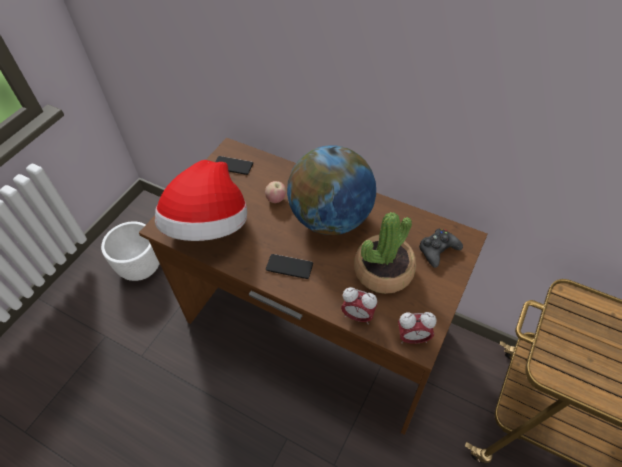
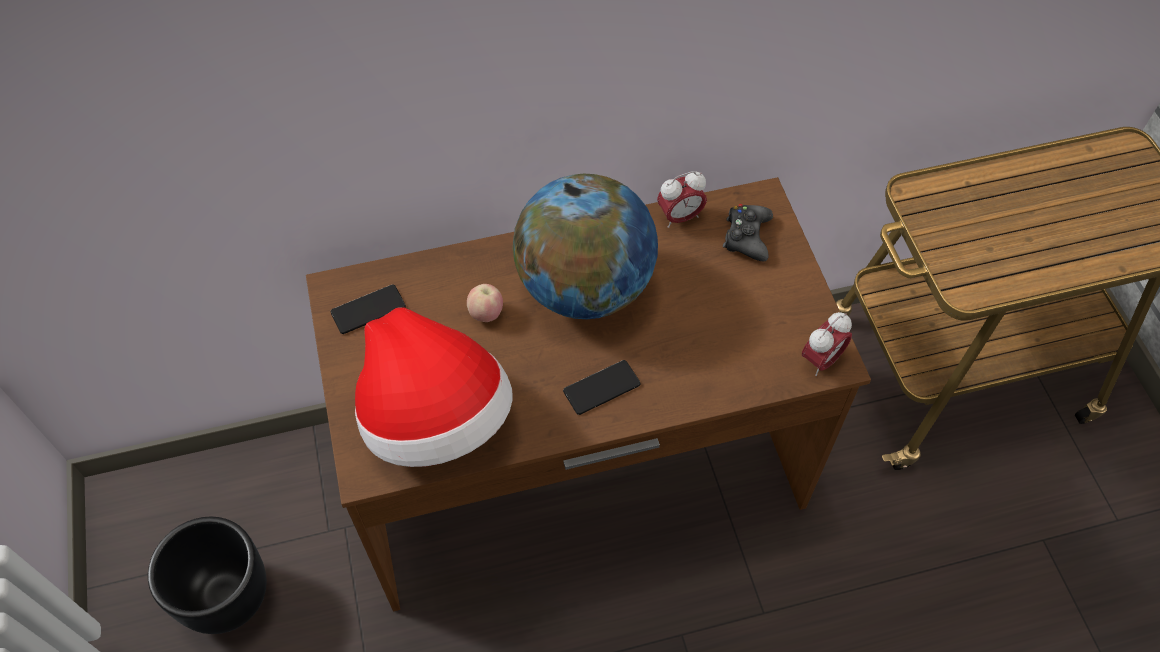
camera: 45 degrees left, 5 degrees up
(142, 267) = (228, 596): white planter -> black planter
(358, 316) = (741, 383): alarm clock -> alarm clock (679, 217)
(383, 271) = (714, 307): potted plant -> none

